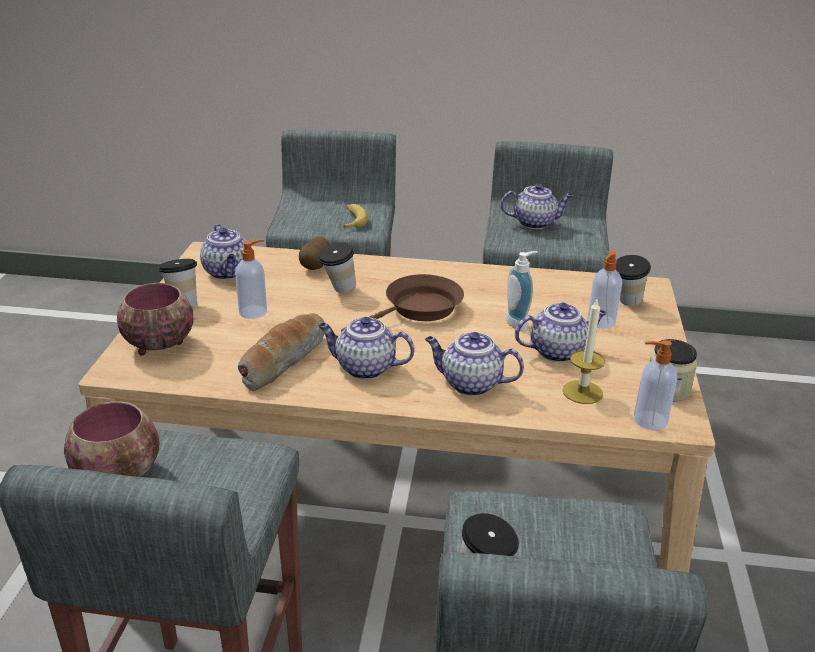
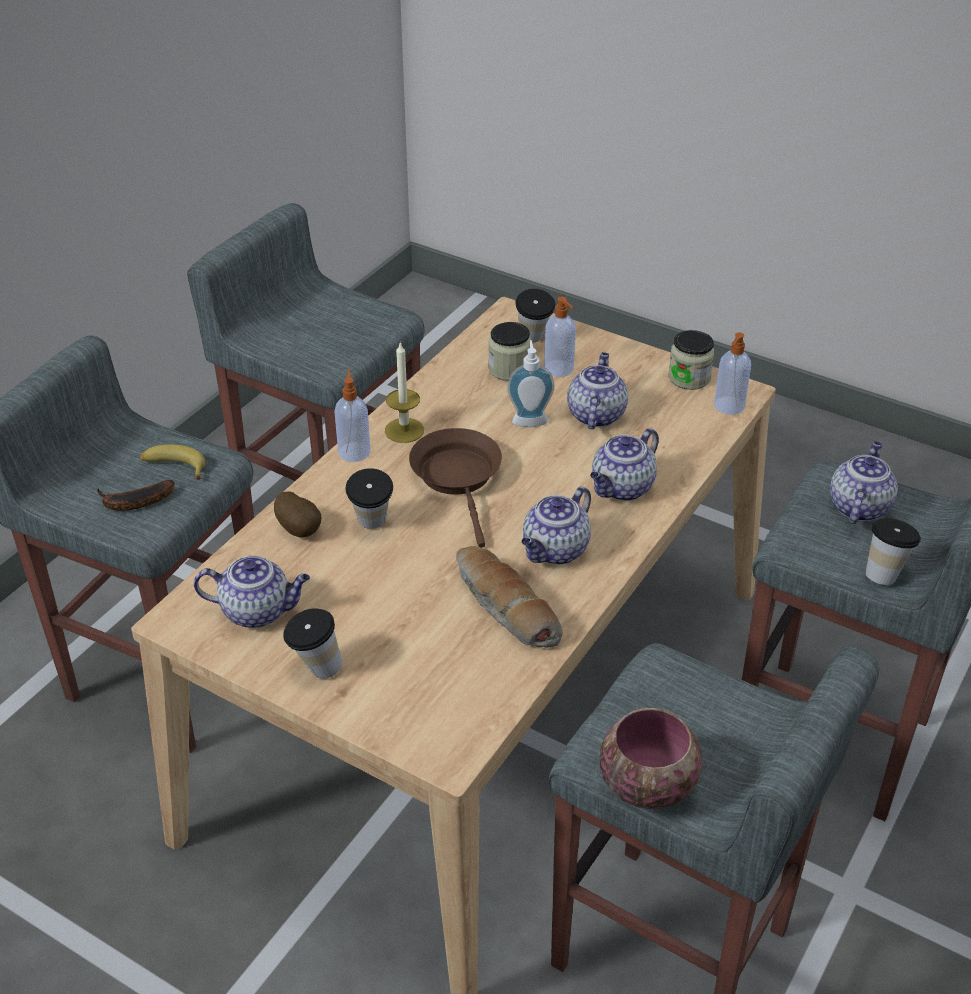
camera: 65 degrees left, 10 degrees up
(158, 344) = (407, 709): bowl -> none
(254, 312) = (380, 608): soap dispenser -> soap dispenser (354, 451)
(310, 218) = (133, 503): none -> banana
(535, 223) = (306, 330): teapot -> teapot (858, 506)
(574, 301) = (509, 369): none -> jar
(582, 392) = (670, 426): candle -> candle (404, 430)

